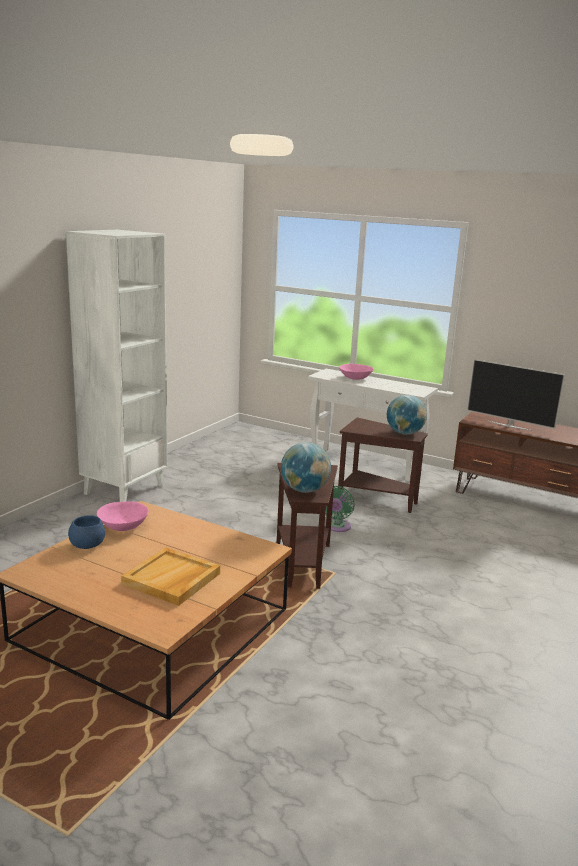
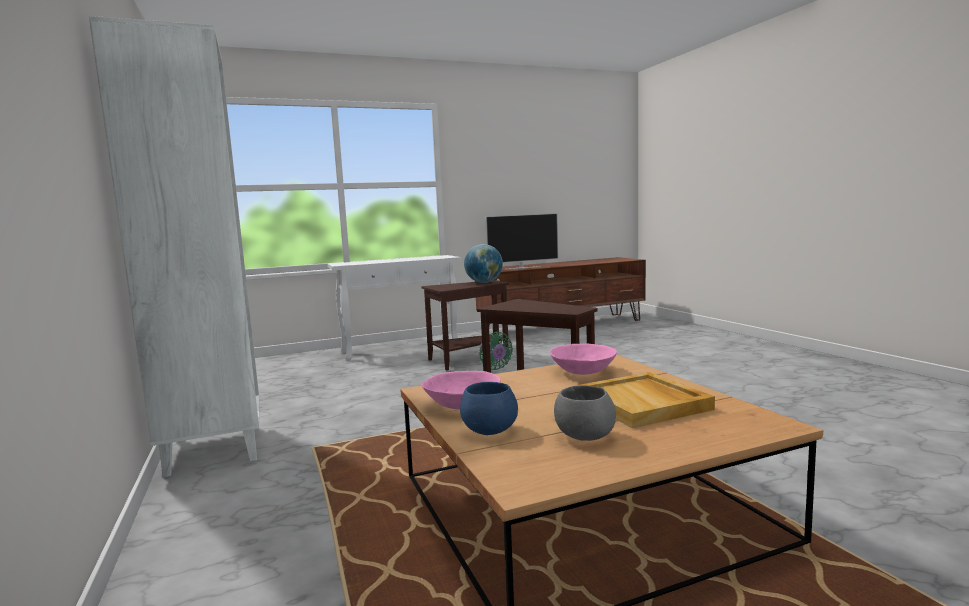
camera: 50 degrees left, 10 degrees down
(97, 573) = (584, 436): none -> grey bowl
(304, 490) = (559, 309): globe -> none
(355, 378) = (375, 261): pink bowl -> pink bowl (583, 372)

